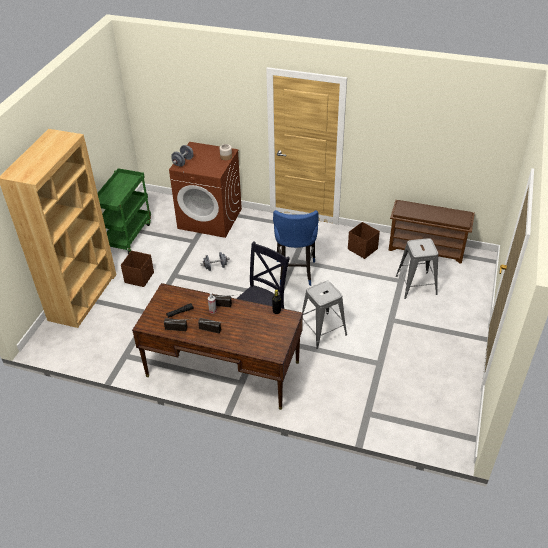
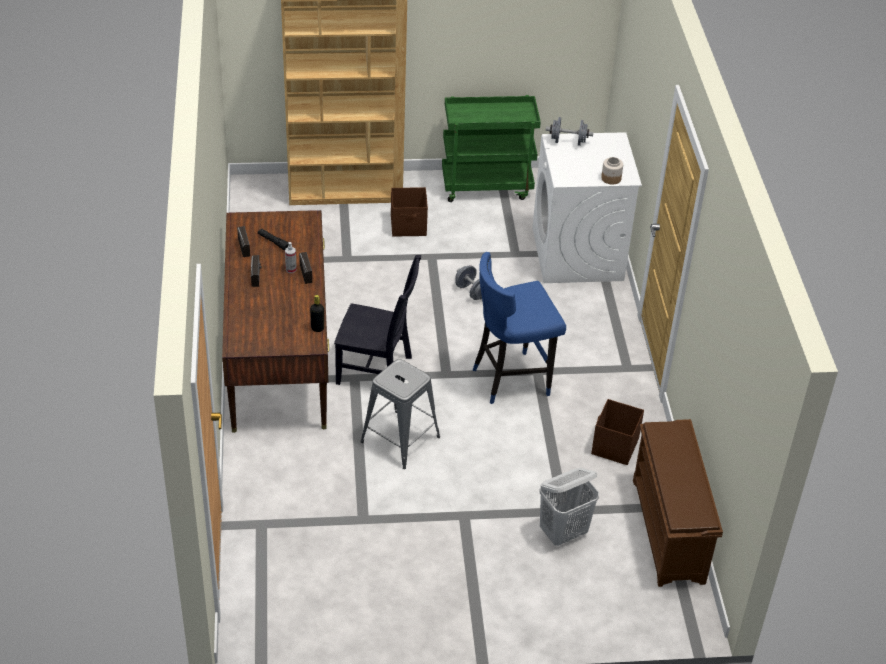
camera: 65 degrees right, 0 degrees up
(210, 218) = (578, 255): brown washing machine -> white washing machine
(416, 285) = (564, 533): grey stool -> white laundry basket

